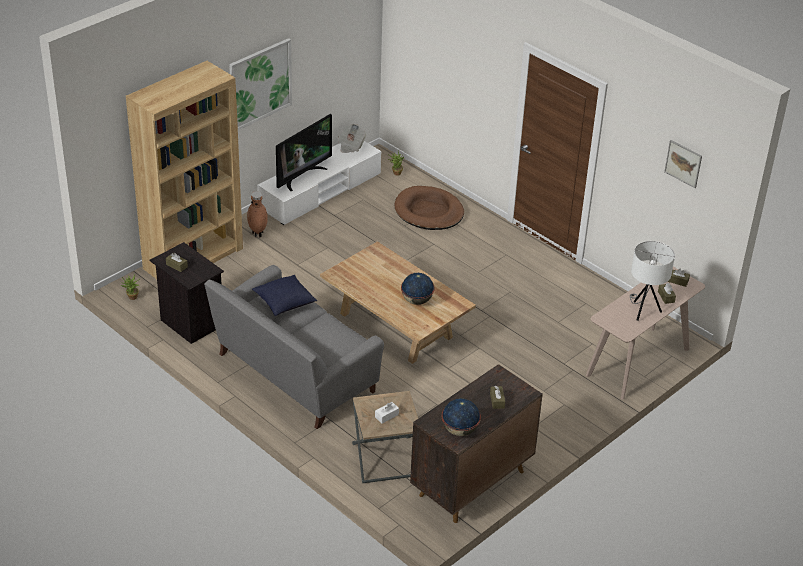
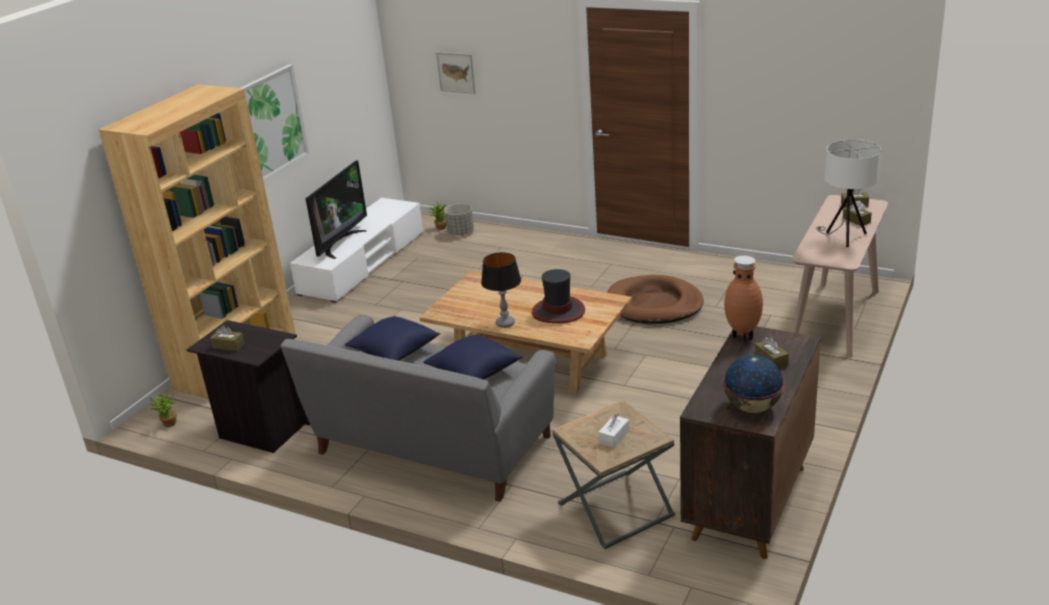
camera: 15 degrees left, 10 degrees down
(258, 233) = (308, 318): brown vase -> brown vase (743, 336)
(327, 338) = (474, 373): none -> blue pillow
(350, 146) = (382, 206): newspaper -> none
(375, 299) = (505, 323): none -> table lamp
(409, 183) = (461, 232): none -> grey planter
(417, 301) = (558, 311): globe -> hat
(429, 211) = (498, 250): brown dog bed -> brown dog bed (654, 304)
(683, 163) = (823, 61): picture -> picture (456, 72)

